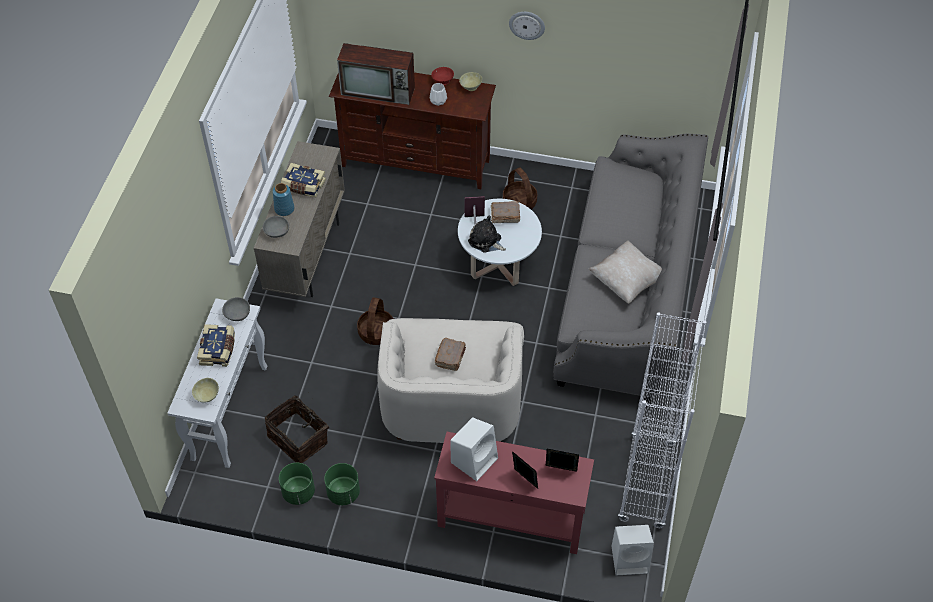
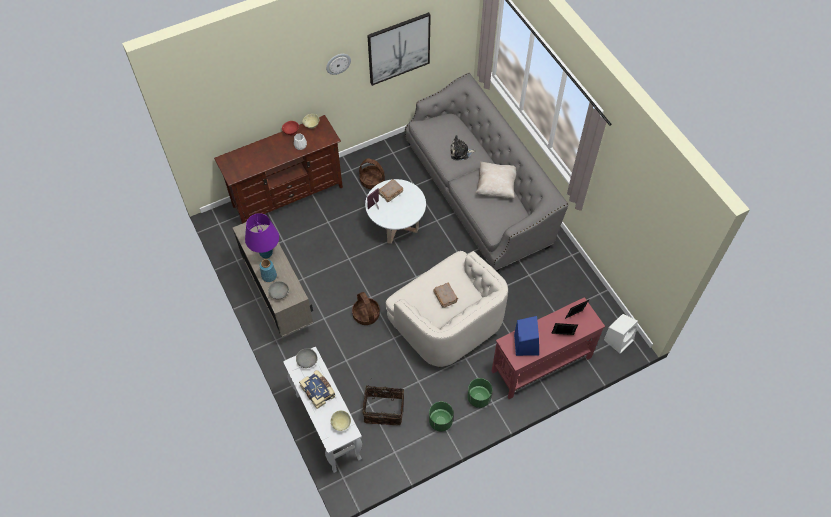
camera: 40 degrees left, 5 degrees up
(298, 492) = (415, 441): green planter -> green planter (478, 398)
(303, 186) = (266, 253): book -> purple table lamp
(379, 91) = (258, 162): television -> none
(474, 459) = (526, 344): white speaker -> blue speaker
(486, 241) = (394, 215): plush toy -> plush toy (460, 152)
(617, 49) = (399, 48): none -> picture
(647, 482) = (588, 292): white bookcase -> none

